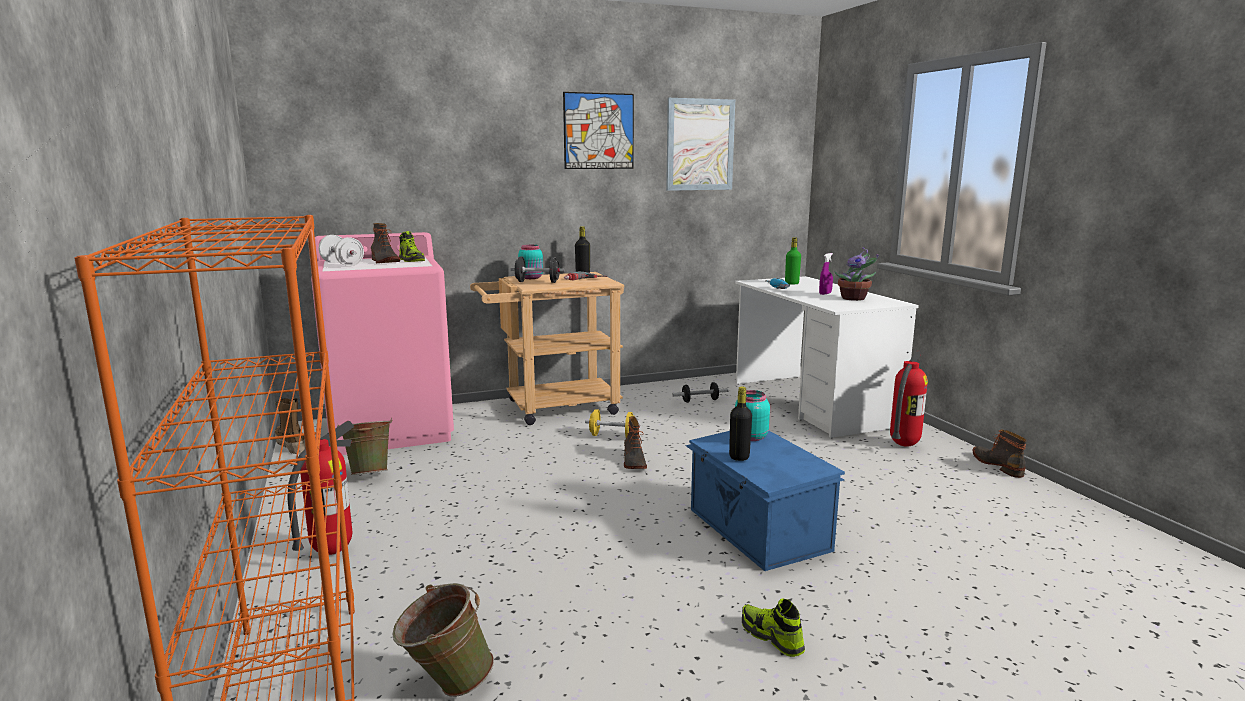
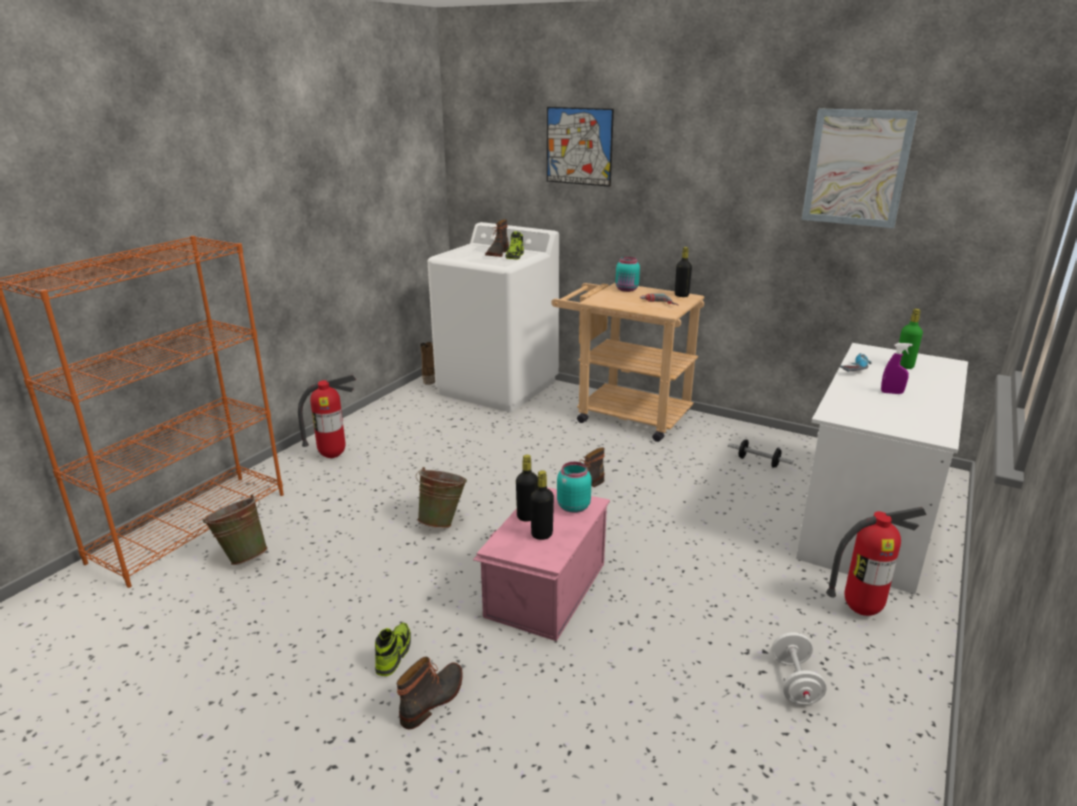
camera: 50 degrees right, 10 degrees up
(342, 264) = (466, 251): white dumbbell -> white dumbbell (795, 682)
(370, 473) = (431, 415): green bucket -> green bucket (443, 521)
(392, 429) = (498, 387): pink washing machine -> white washing machine
(537, 282) = (612, 296): black dumbbell -> none
(598, 131) = (728, 146): picture -> picture (579, 146)
(612, 436) = (614, 459): yellow dumbbell -> none
(757, 530) = (544, 589): blue storage box -> pink storage box
(777, 460) = (542, 534): none -> black bottle
(855, 299) = (902, 411): potted plant -> none
(998, 465) = (923, 696): boot -> boot (433, 700)

